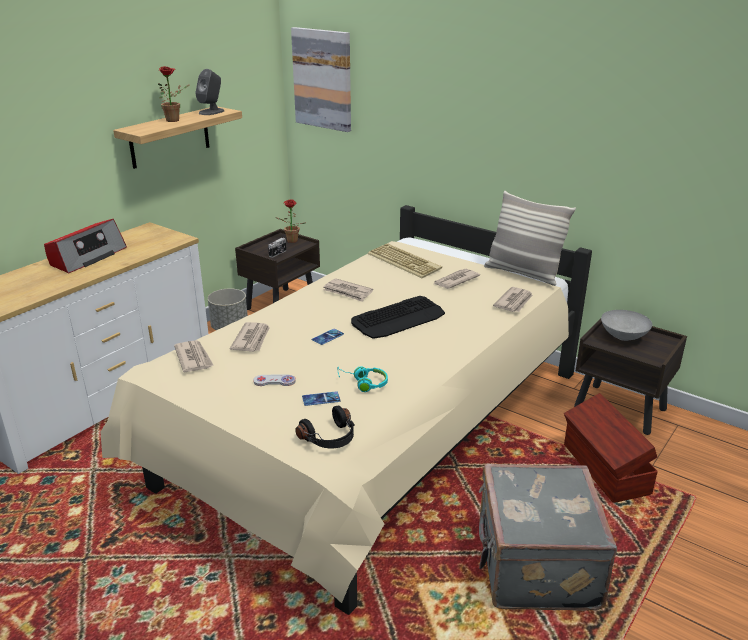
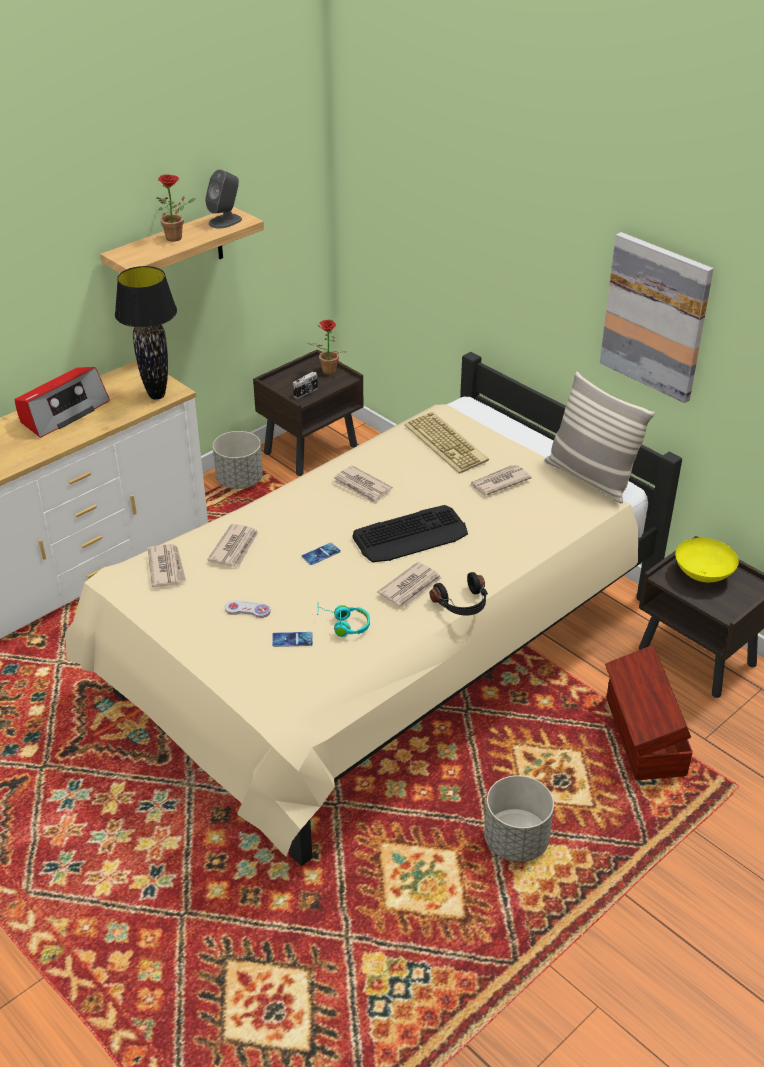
camera: 10 degrees right, 10 degrees up
(166, 242) = (156, 396): none -> black table lamp
(323, 79) = (378, 170): picture -> picture (655, 317)
(330, 439) = (289, 691): black headphones -> black headphones (462, 604)
(514, 302) = (560, 524): newspaper -> newspaper (411, 587)
(534, 566) = (516, 841): grey suitcase -> grey planter
(623, 337) = (702, 575): grey bowl -> yellow bowl

